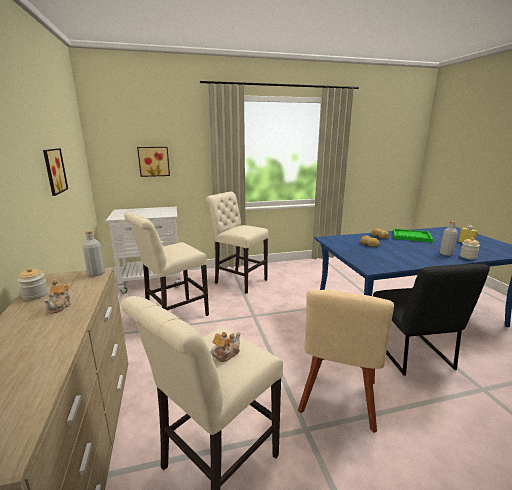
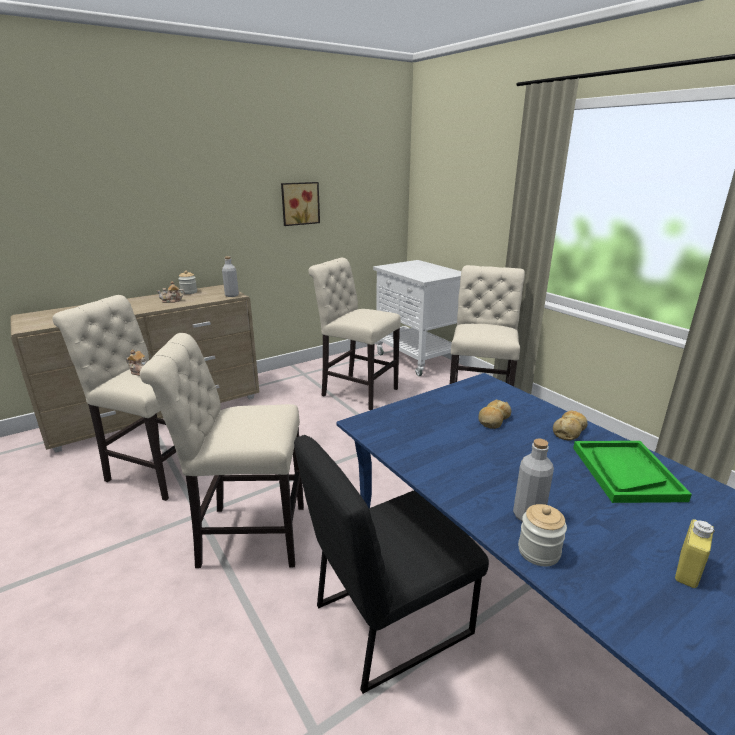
camera: 70 degrees right, 5 degrees up
(154, 161) = (460, 206): picture -> none
(338, 400) = (246, 535): beige chair -> beige stool

